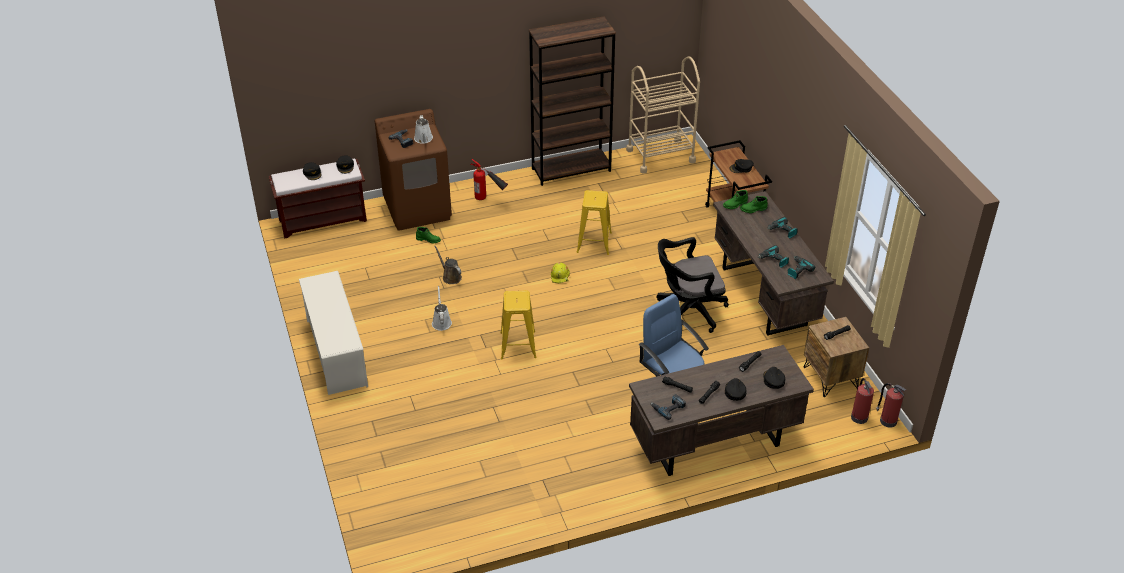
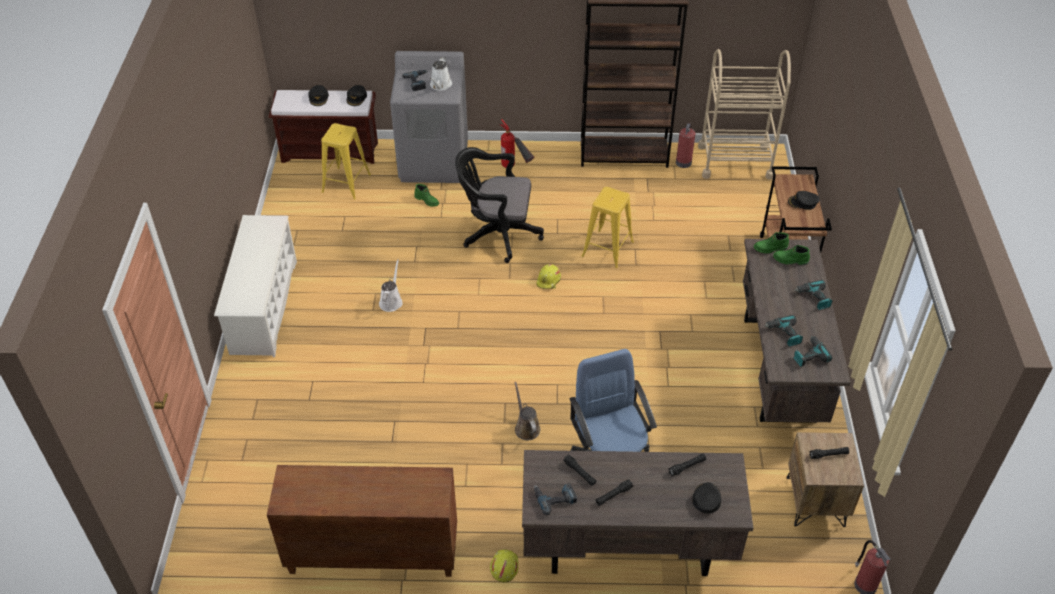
camera: 20 degrees right, 5 degrees up
(418, 209) = (434, 162): brown washing machine -> grey washing machine
(450, 277) = (428, 250): brown watering can -> brown watering can (526, 427)
(518, 345) = (460, 352): yellow stool -> yellow stool (346, 183)
(527, 502) = (372, 554): none -> brown cabinet
(631, 482) = (504, 567): none -> yellow hard hat
(687, 311) = (676, 363): black office chair -> black office chair (497, 234)
(735, 391) = (649, 500): black cap -> none
(859, 416) = (829, 567): fire extinguisher -> fire extinguisher (683, 162)

